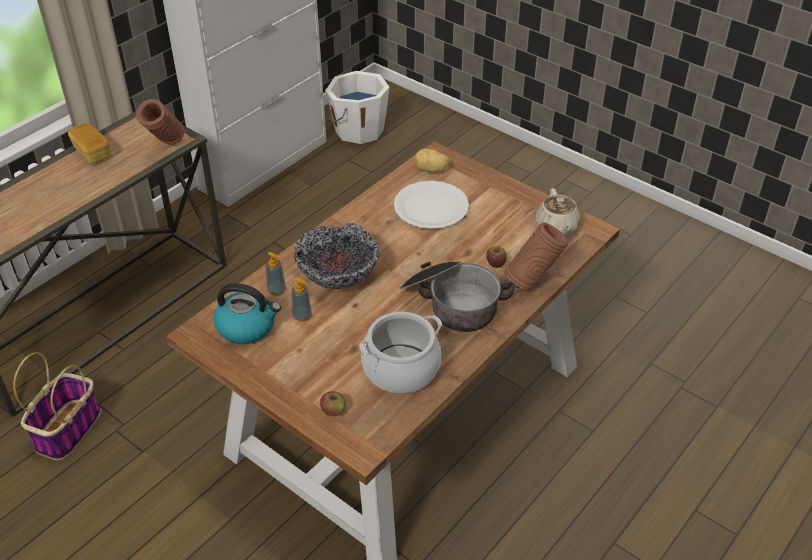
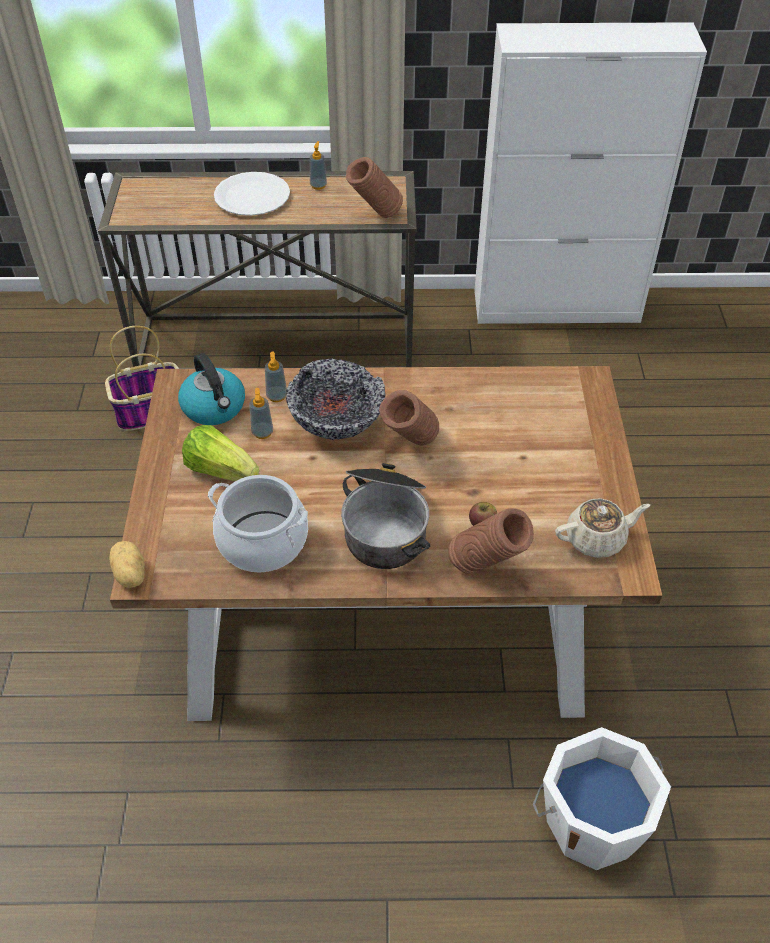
camera: 50 degrees right, 5 degrees up
(92, 152) = (318, 185): bread -> soap dispenser
(312, 355) = (220, 470): none -> lettuce
(333, 410) = (168, 527): apple -> none
(358, 129) = (687, 331): white bucket -> white bucket (591, 822)
(399, 256) = (410, 446): none -> brown vase
(431, 170) = (562, 391): potato -> potato (129, 575)
(431, 207) = (507, 425): white plate -> white plate (252, 196)
(557, 227) = (596, 539): beige teapot -> beige teapot turned 150 degrees counterclockwise

